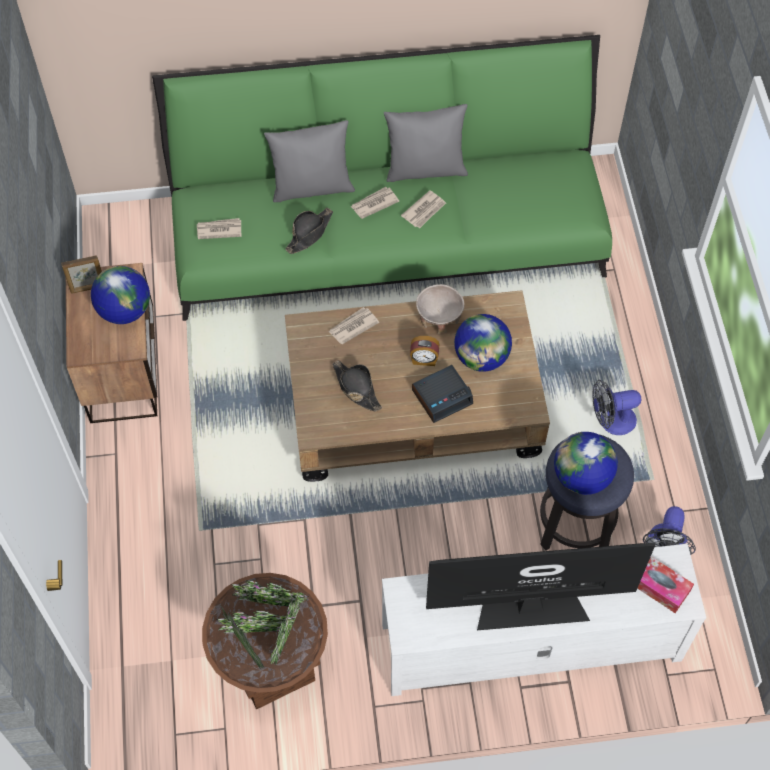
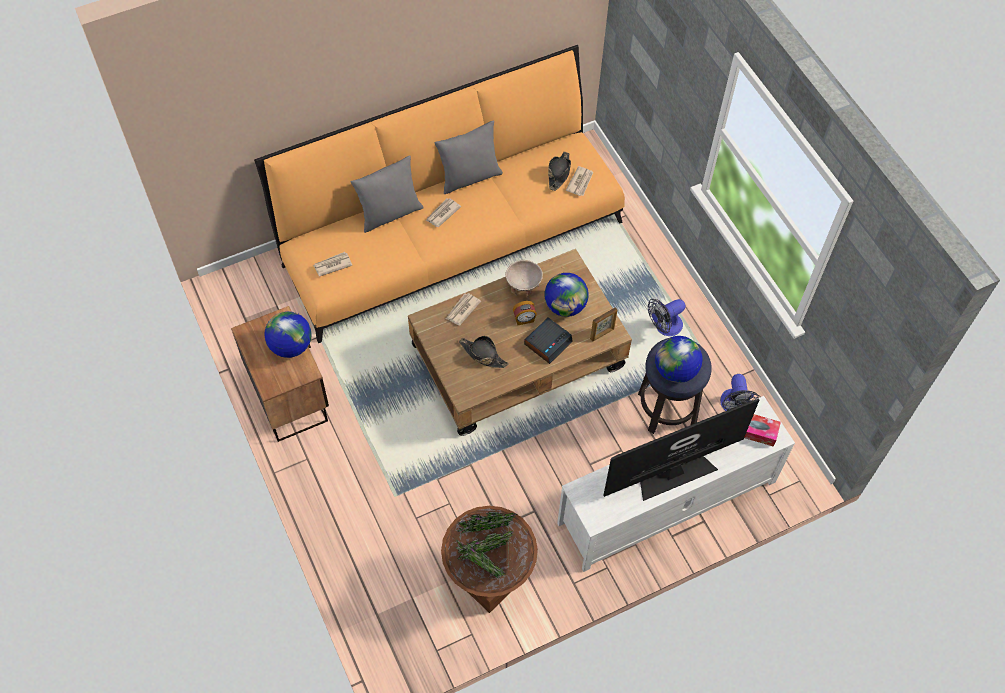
camera: 20 degrees left, 0 degrees up
(88, 288) = (255, 337): picture frame -> picture frame (602, 334)
(309, 233) = (402, 249): black hat -> black hat (559, 173)
(388, 238) = (450, 237): green sofa -> orange sofa
(424, 211) = (482, 208): newspaper -> newspaper (580, 182)

